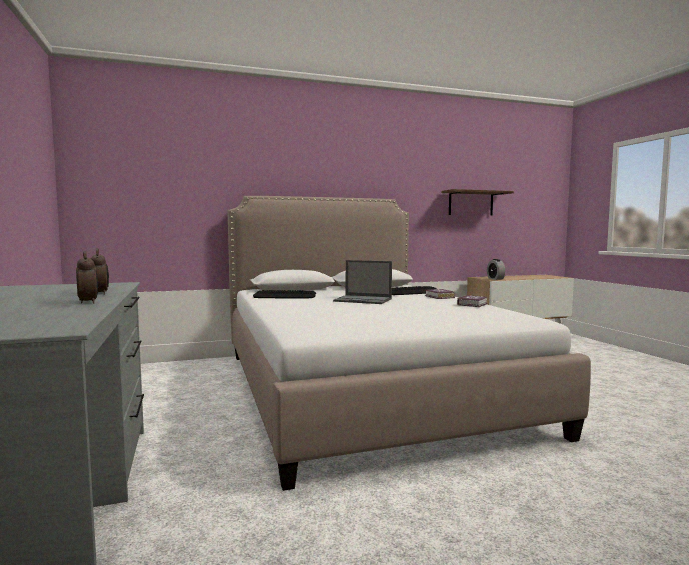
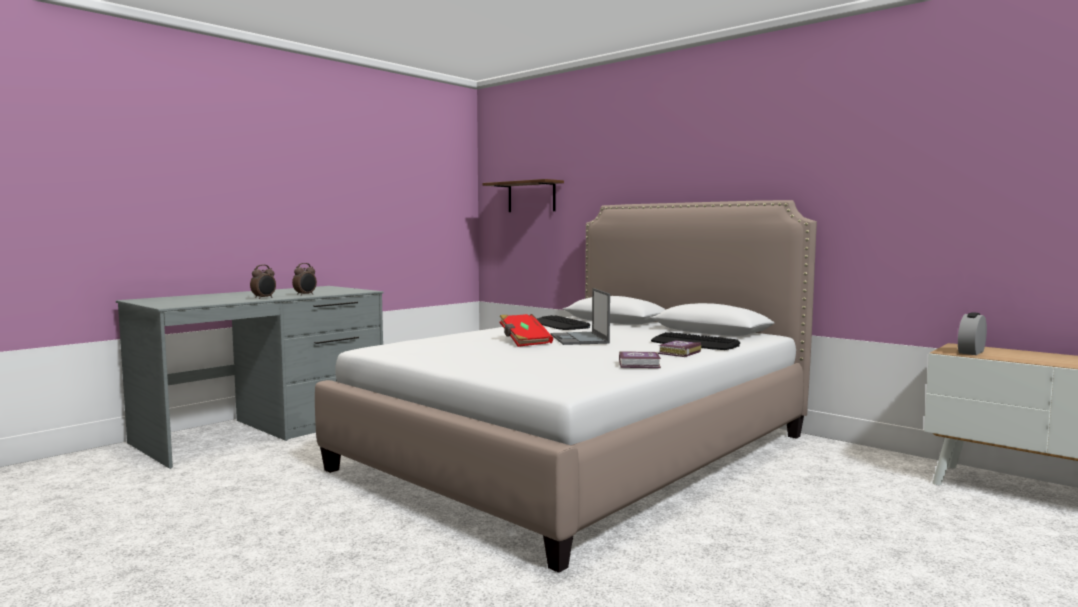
camera: 60 degrees right, 0 degrees up
(353, 307) = (524, 341): none -> red book
(471, 203) = (967, 199): brown shelf -> brown shelf (531, 197)

